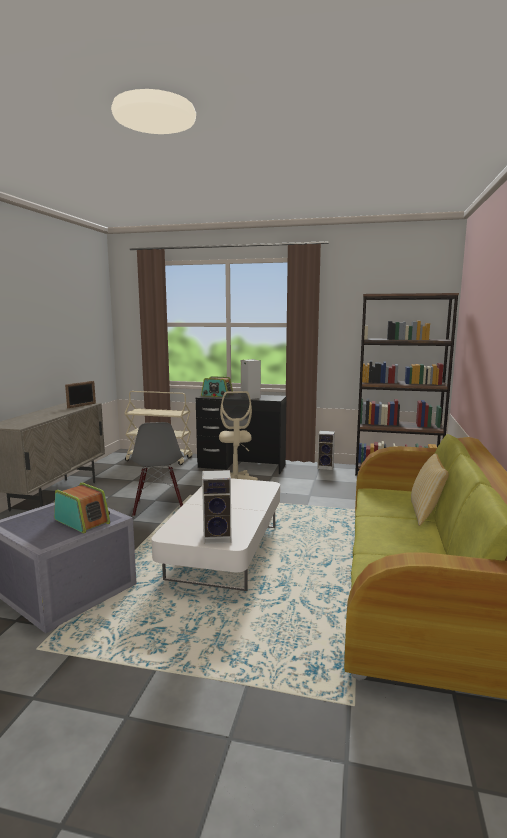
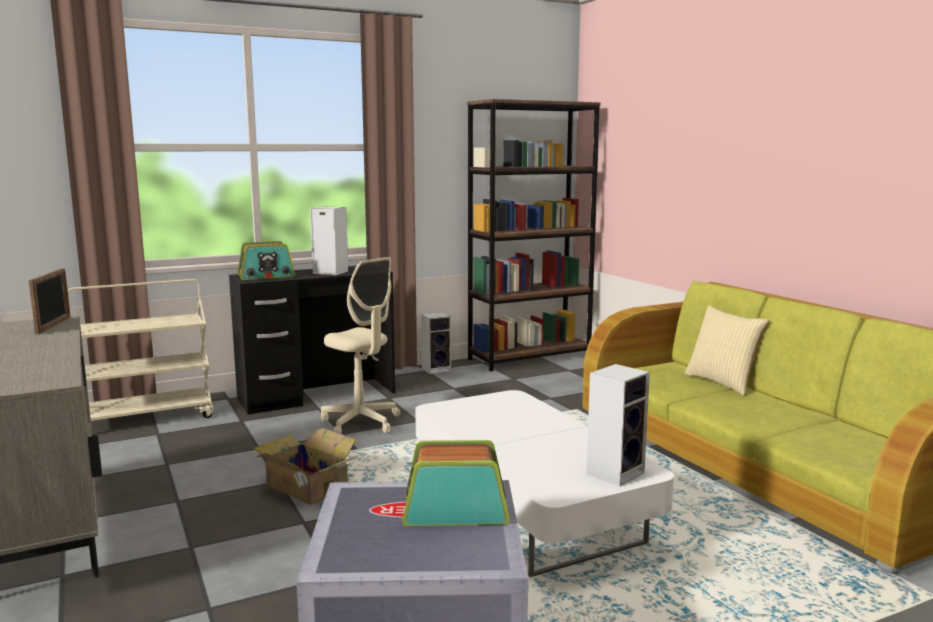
camera: 40 degrees left, 0 degrees up
(159, 507) = (308, 488): grey chair -> cardboard box

